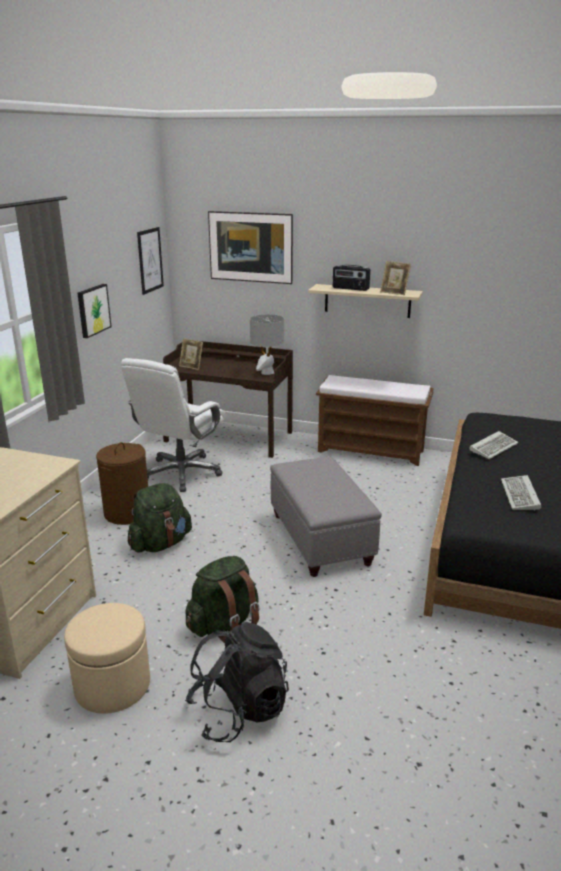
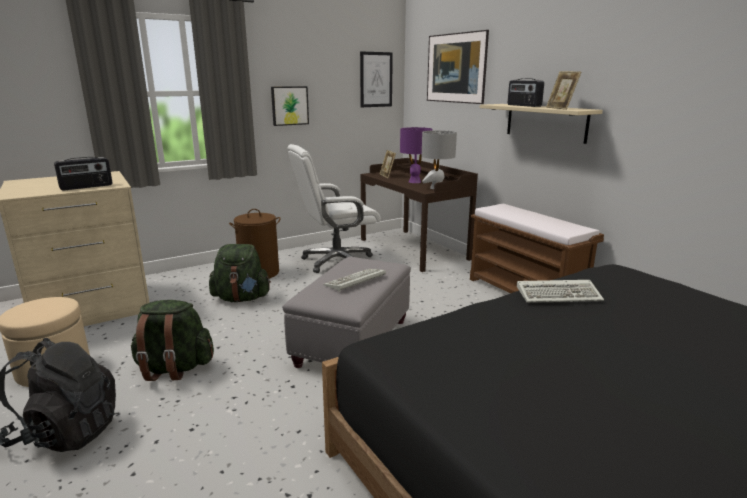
camera: 40 degrees right, 5 degrees down
(34, 476) = (86, 187): none -> radio
(232, 369) = (414, 182): none -> purple table lamp
(521, 496) = (491, 349): keyboard -> keyboard (354, 282)

